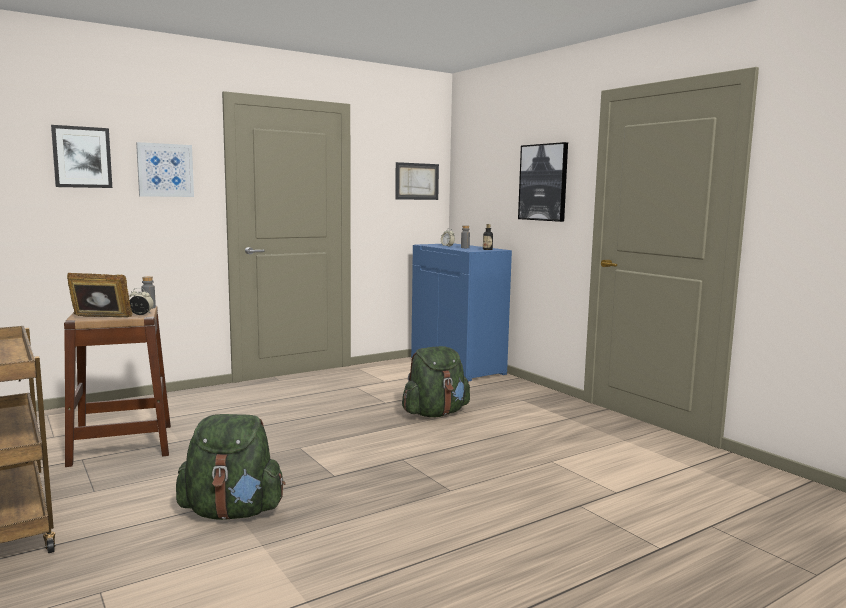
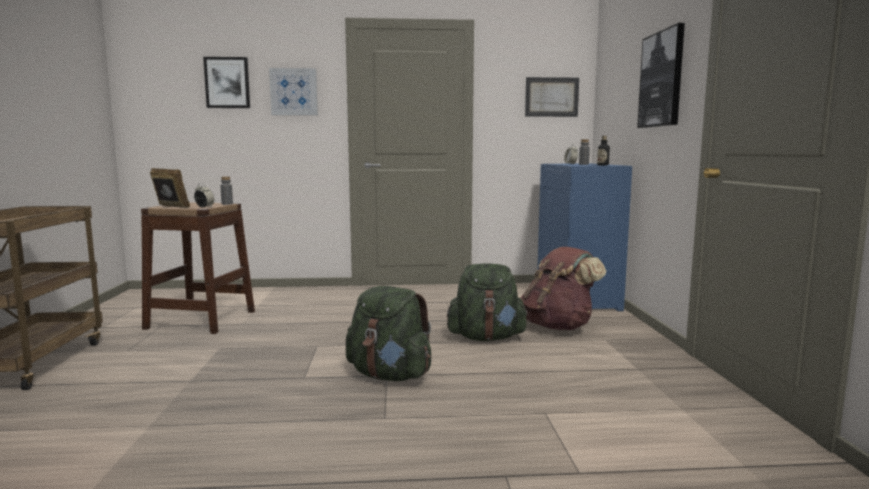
camera: 30 degrees right, 0 degrees up
(232, 512) = (178, 390): green backpack -> green backpack (390, 375)
(476, 395) = (558, 326): none -> brown backpack

